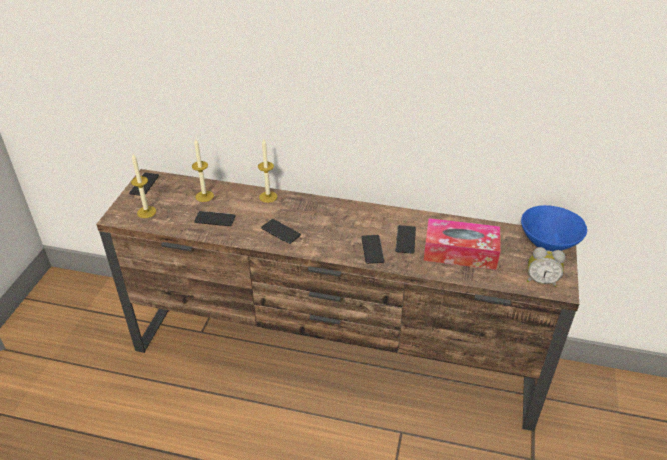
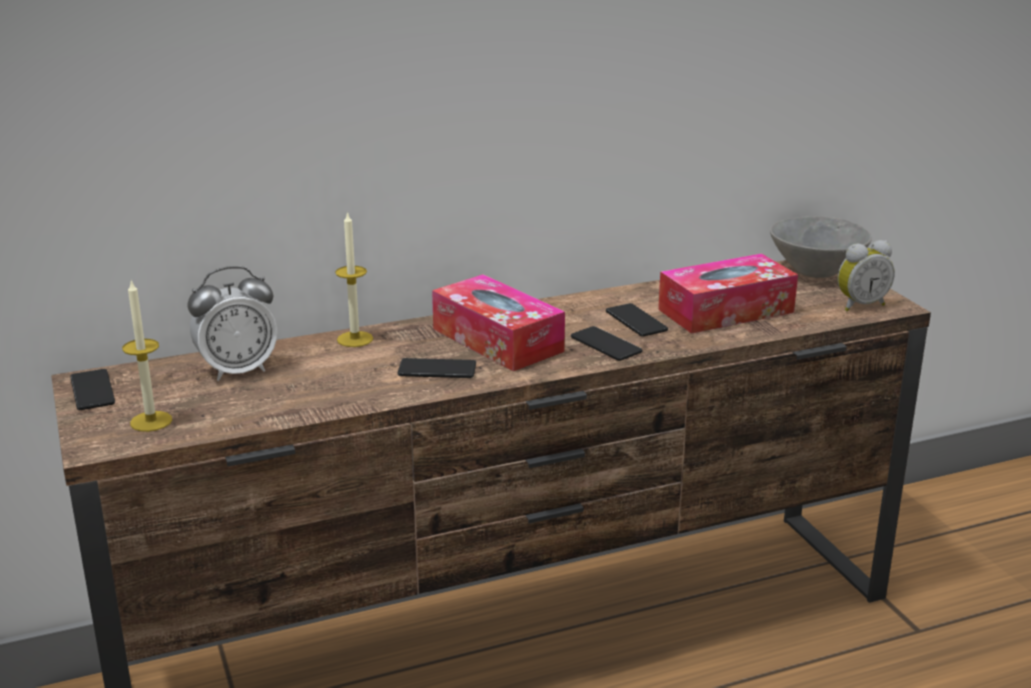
camera: 35 degrees left, 15 degrees down
(204, 196) = (237, 370): candle -> alarm clock
(215, 219) = (299, 390): phone -> none
(326, 224) = (497, 340): none -> tissue box
(549, 244) = (817, 271): blue bowl -> grey bowl

